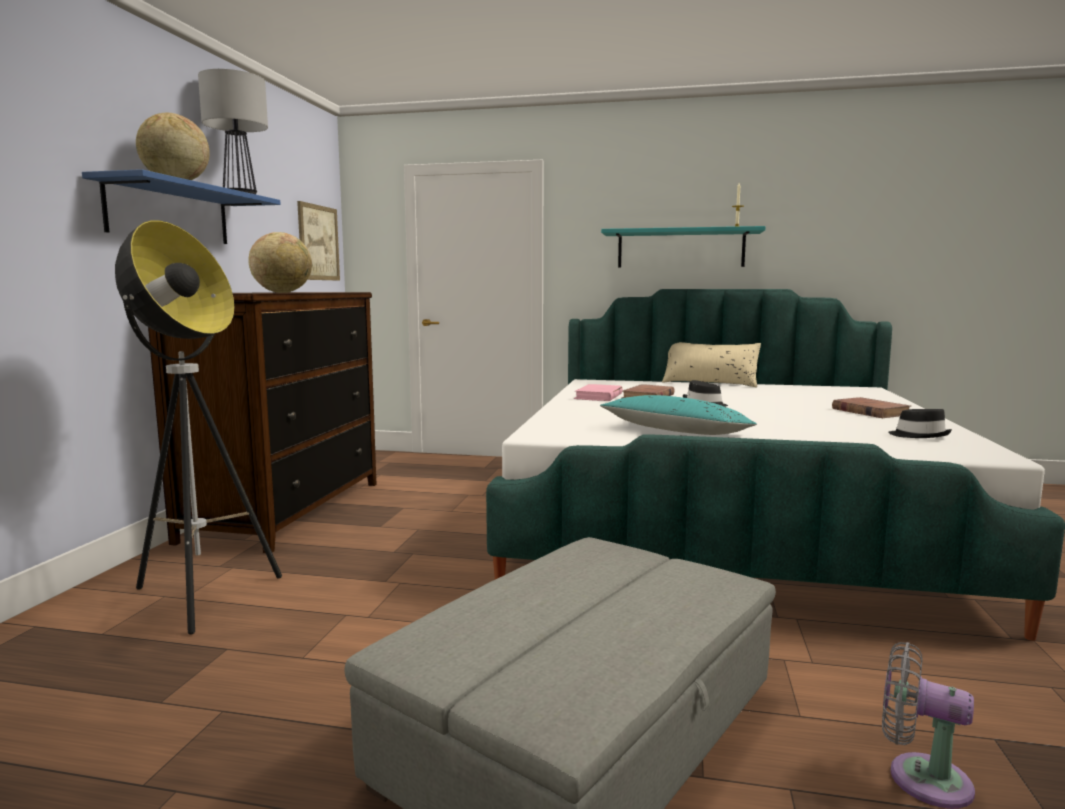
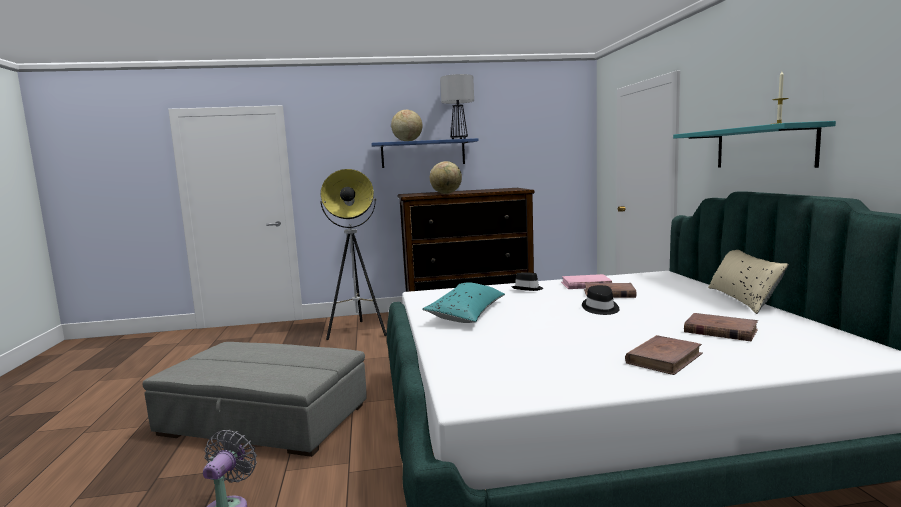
camera: 70 degrees right, 0 degrees up
(318, 243) = (561, 152): picture -> none
(799, 397) = (720, 331): none -> brown book
(919, 435) = (541, 377): black hat -> black hat (528, 289)

